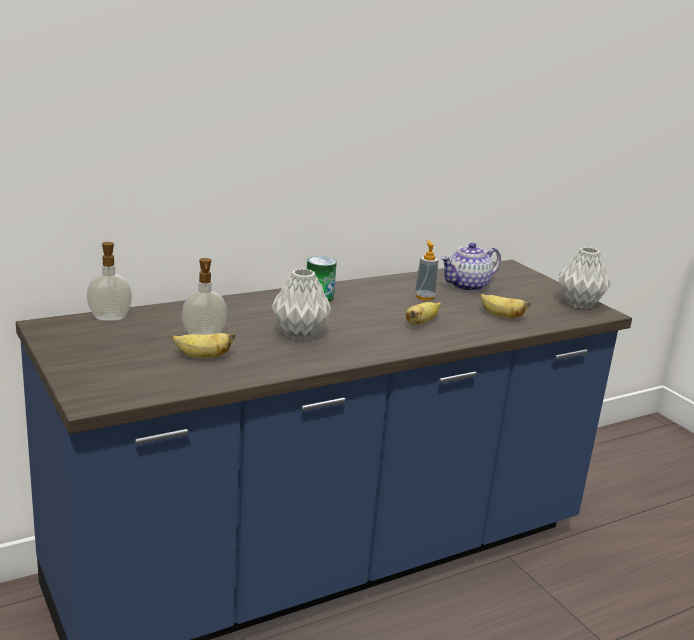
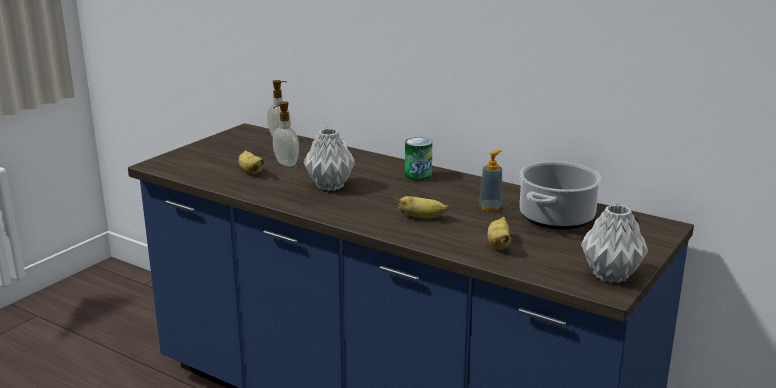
camera: 65 degrees right, 0 degrees up
(467, 286) = (556, 218): teapot -> cooking pot

